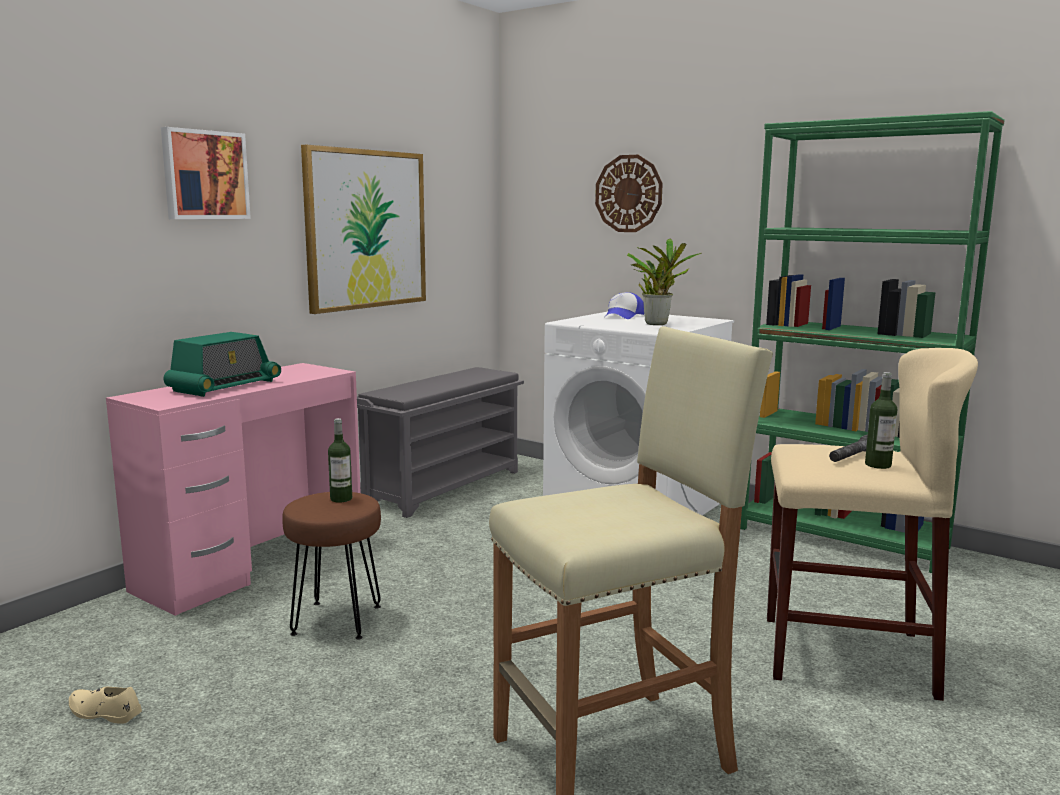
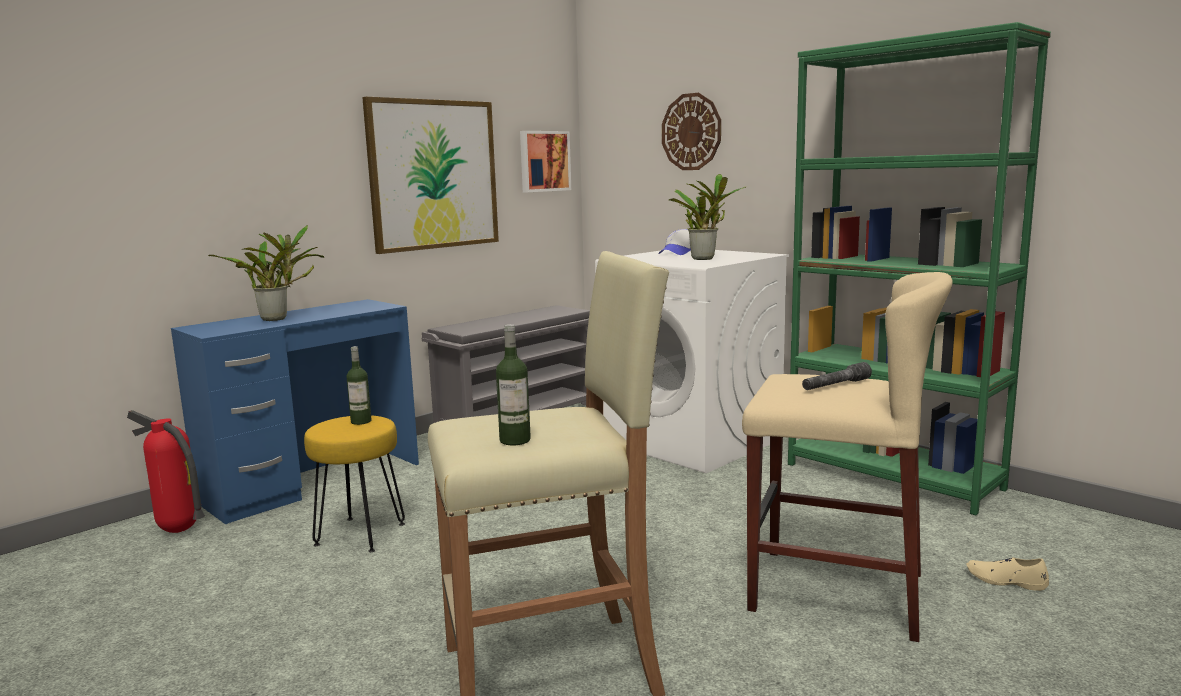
camera: 10 degrees right, 0 degrees up
(104, 712) = (127, 602): beige shoe -> beige shoe (1006, 580)
(122, 626) = (177, 531): none -> fire extinguisher
(204, 175) = (264, 127): picture -> picture (544, 161)
(224, 386) = (278, 318): radio -> potted plant
(252, 563) = (313, 482): pink desk -> blue desk
(337, 620) = (360, 534): brown stool -> yellow stool
(878, 465) = (853, 394): bottle -> bottle (515, 440)

